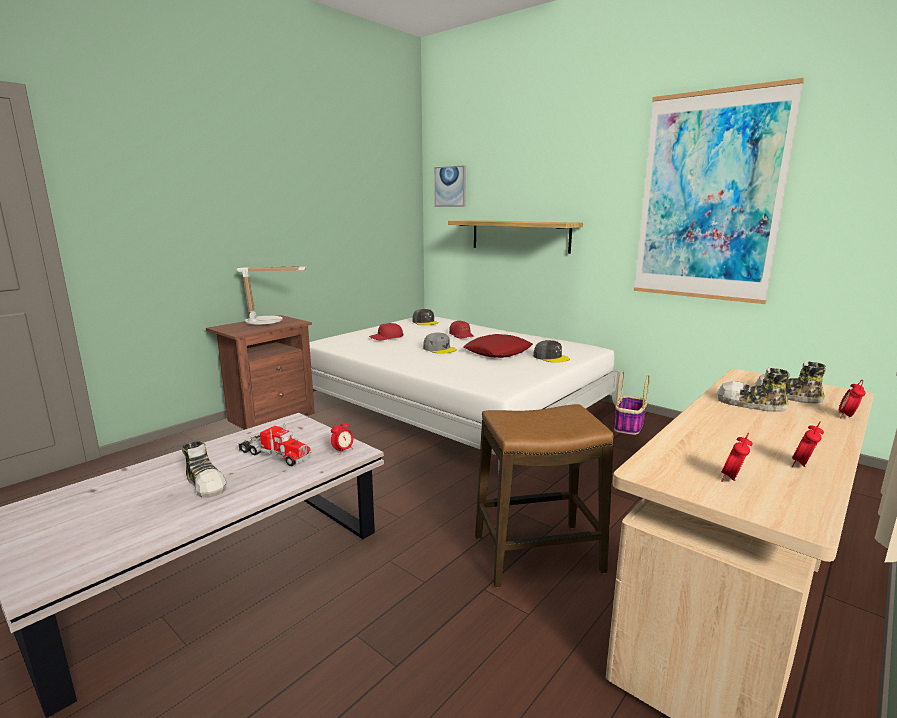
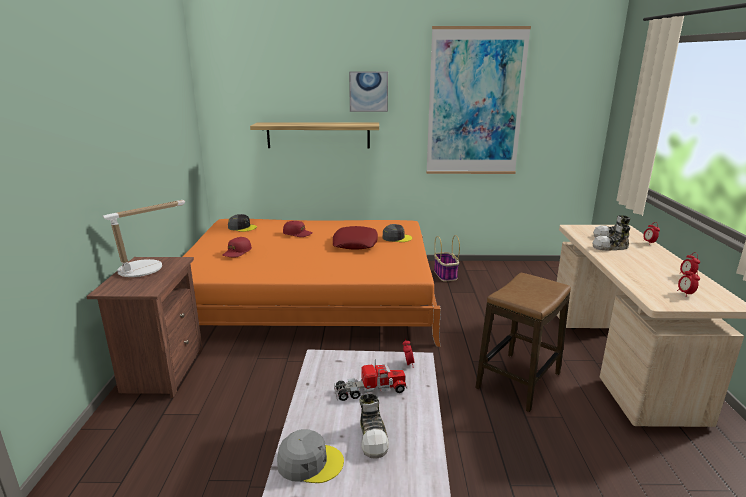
camera: 40 degrees left, 5 degrees up
(206, 484) = (373, 437): shoe -> shoe turned 75 degrees clockwise
(439, 349) = (309, 252): grey cap -> grey cap (309, 462)
(450, 186) = (233, 89): picture -> picture (368, 91)
(453, 403) = (310, 296): white bed -> orange bed

